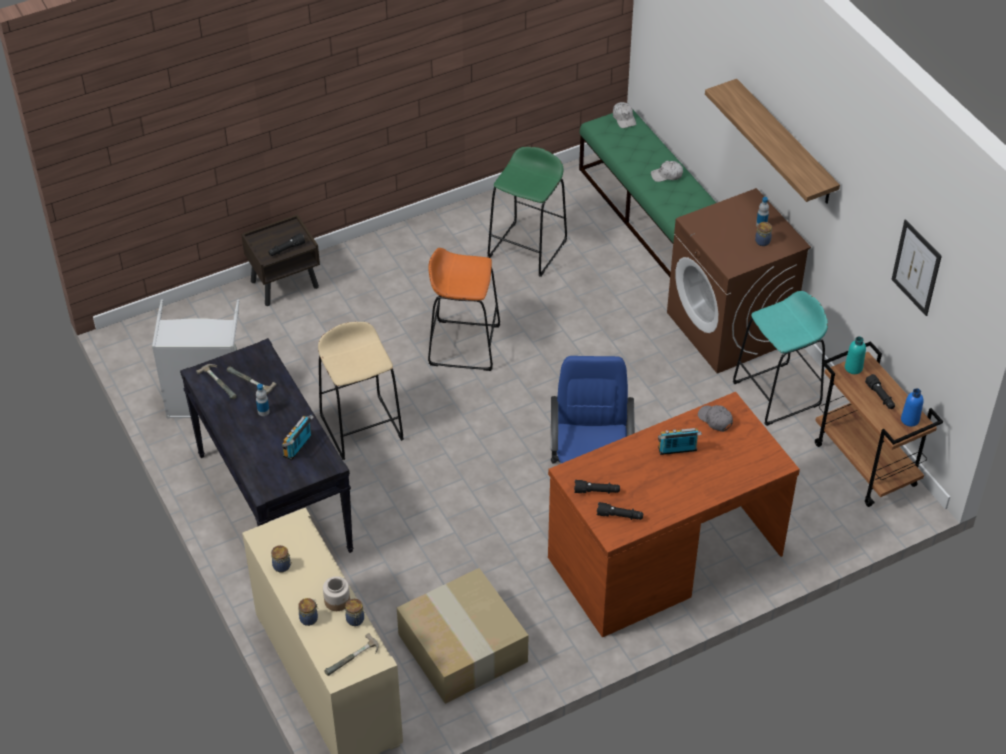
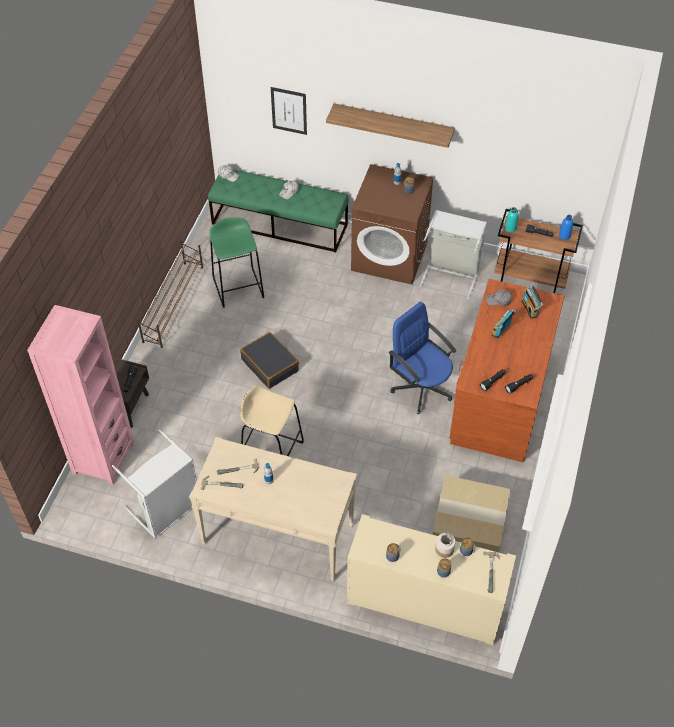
camera: 45 degrees left, 5 degrees up
(211, 314) = (103, 457): none -> pink bookcase
(273, 502) = (277, 534): black console table -> beige console table
(299, 446) = (314, 483): radio -> radio (530, 308)
(445, 221) = (174, 303): none -> brown shoe rack
(464, 345) = (270, 365): orange stool -> black suitcase
(777, 394) = (451, 274): turquoise stool -> grey laundry basket
(916, 267) = (539, 146): picture -> picture (289, 110)

